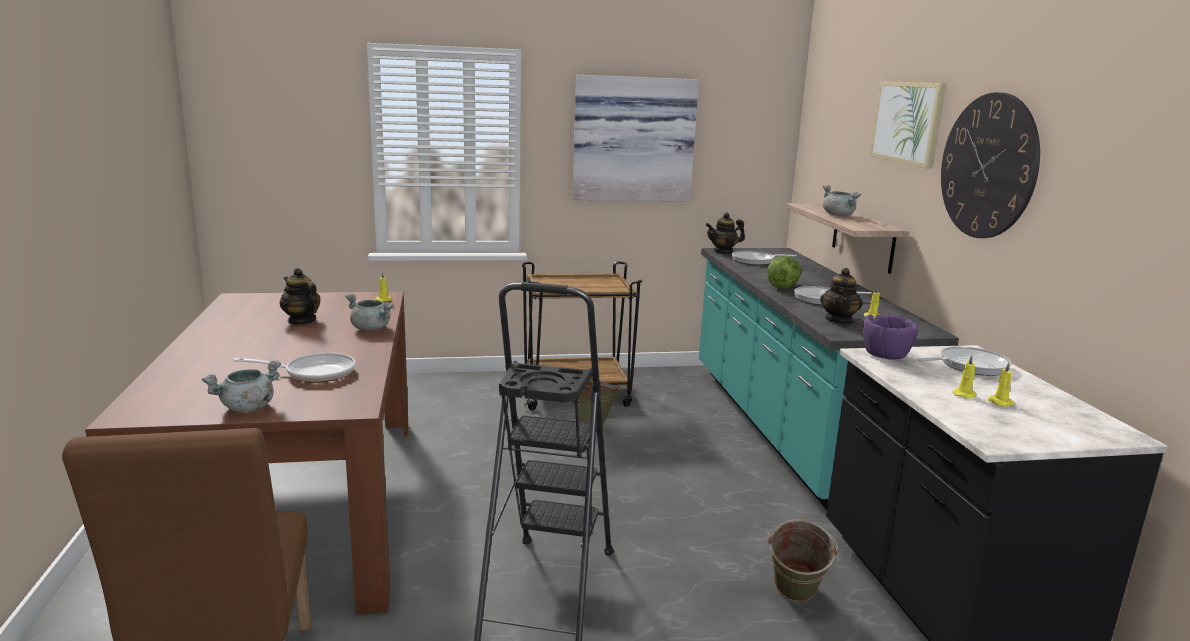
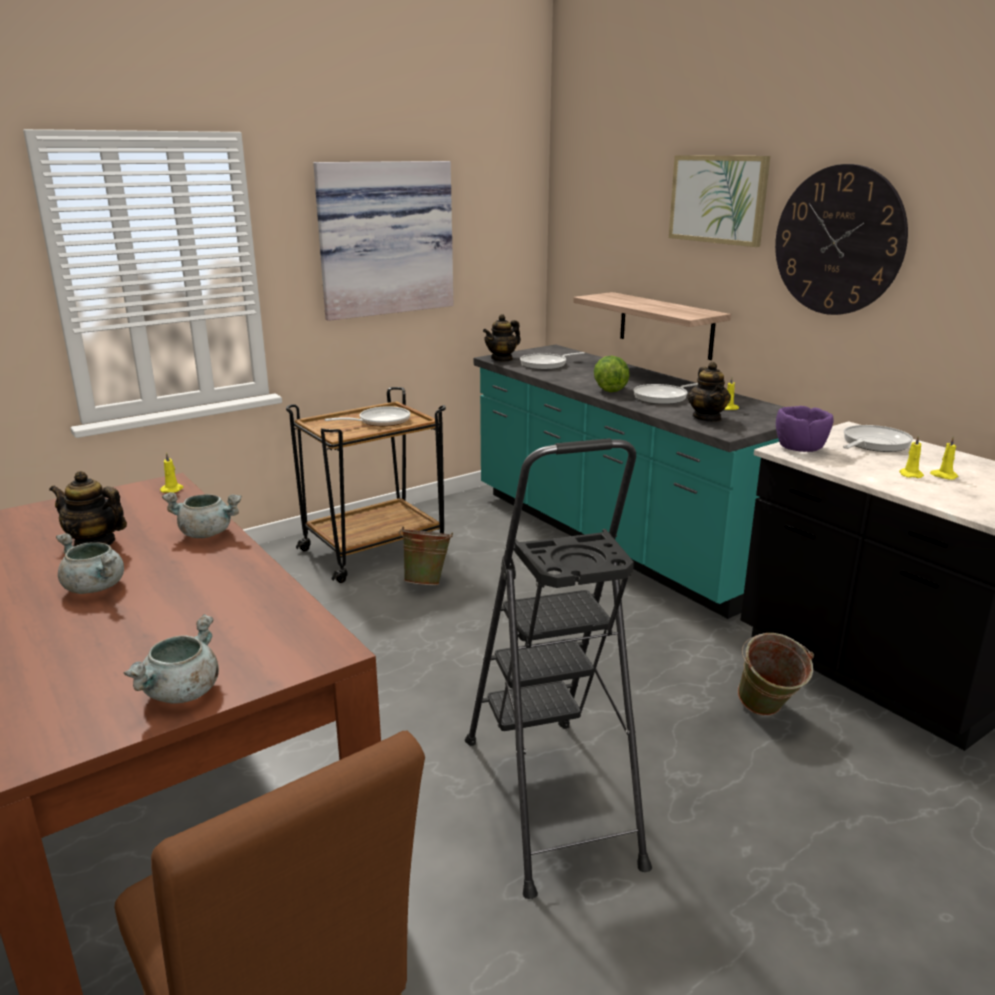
camera: 25 degrees left, 5 degrees up
(314, 373) = (211, 615): frying pan -> frying pan (380, 422)
(839, 215) = (645, 304): grey cooking pot -> grey cooking pot (96, 588)

